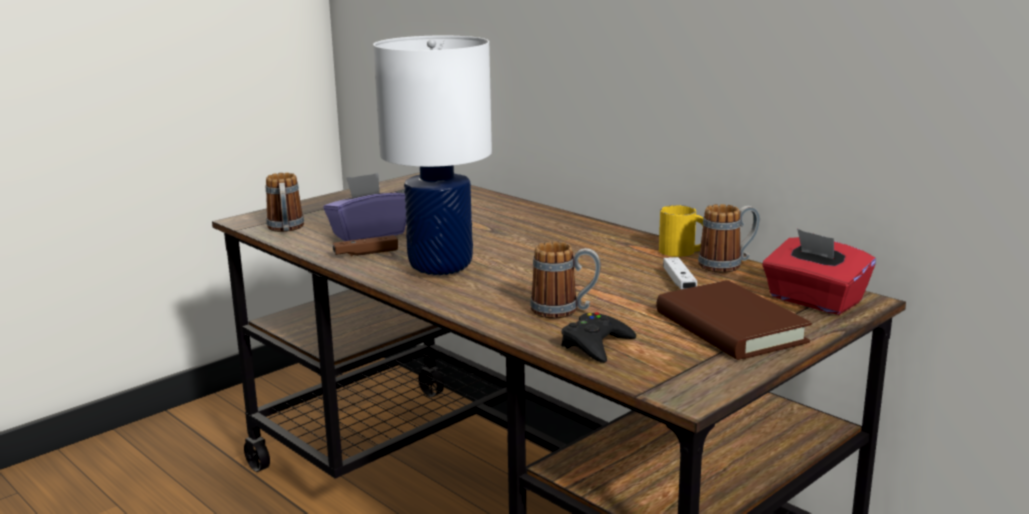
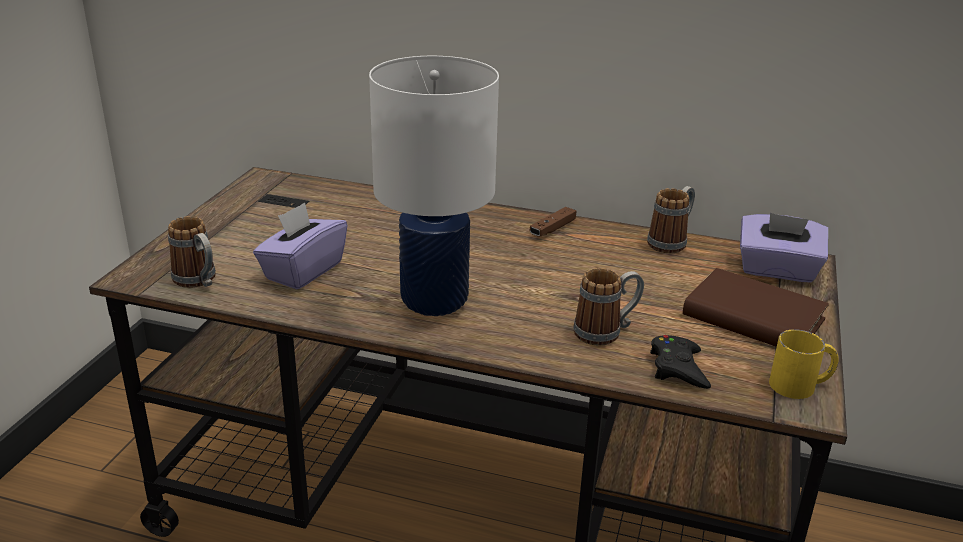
camera: 30 degrees left, 10 degrees up
(366, 253) = (331, 299): brown game controller -> brown game controller (552, 229)
(679, 282) = (657, 272): white game controller -> none
(684, 251) = (620, 233): yellow mug -> yellow mug (801, 385)
(814, 301) = (777, 270): red tissue box -> purple tissue box

